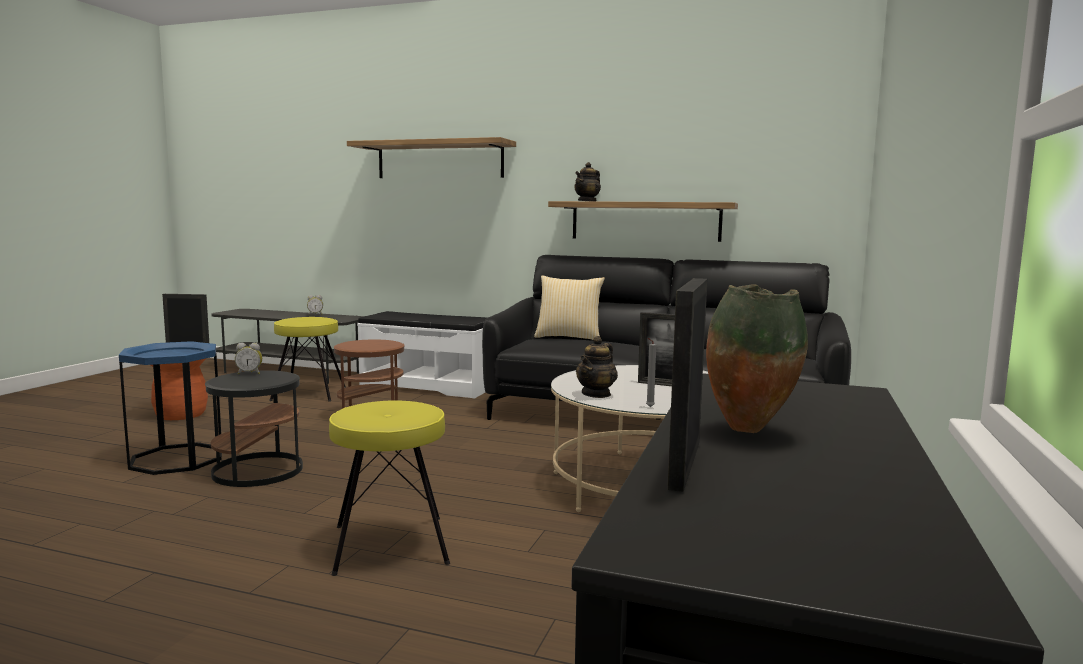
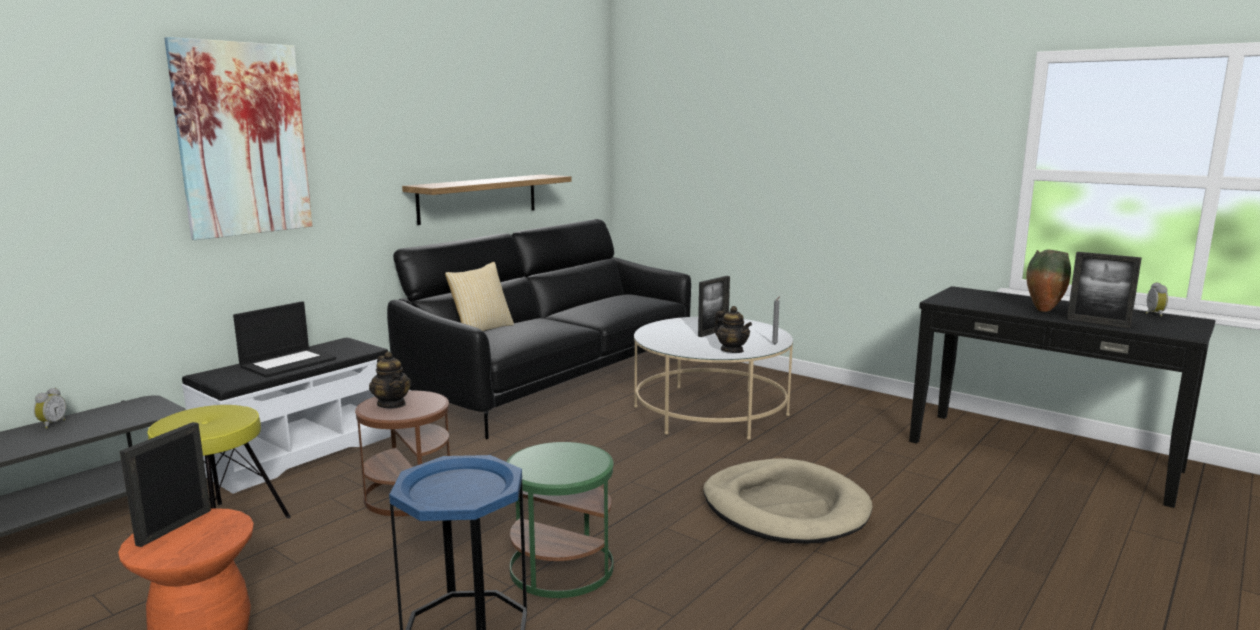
camera: 70 degrees left, 5 degrees up
(249, 373) = (528, 463): alarm clock -> alarm clock (1153, 314)
(258, 470) = (561, 567): black side table -> green side table
(391, 543) = (785, 508): yellow stool -> beige dog bed
(422, 317) = (288, 362): none -> laptop
(440, 160) = (242, 139): shelf -> picture
(587, 201) = (446, 184): teapot -> teapot (392, 404)

